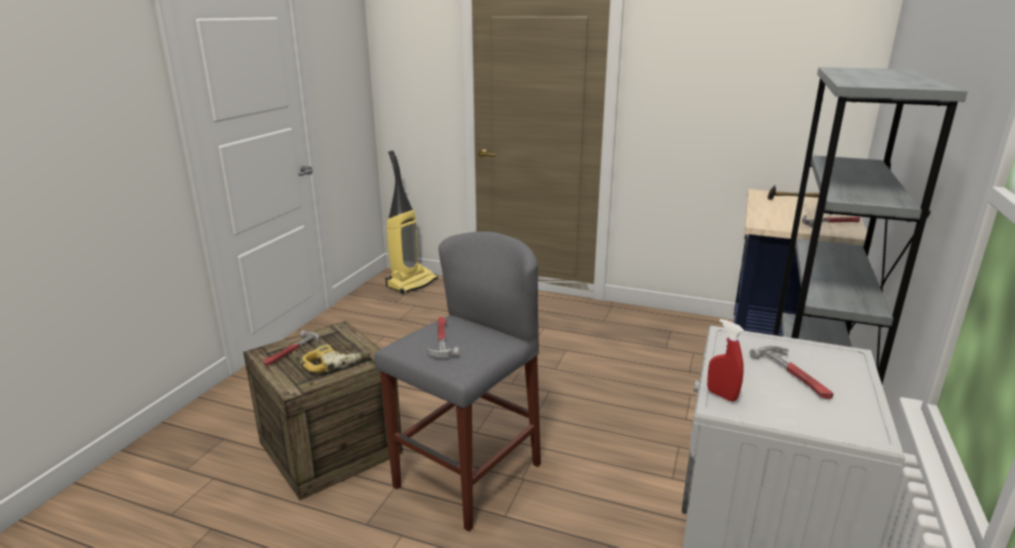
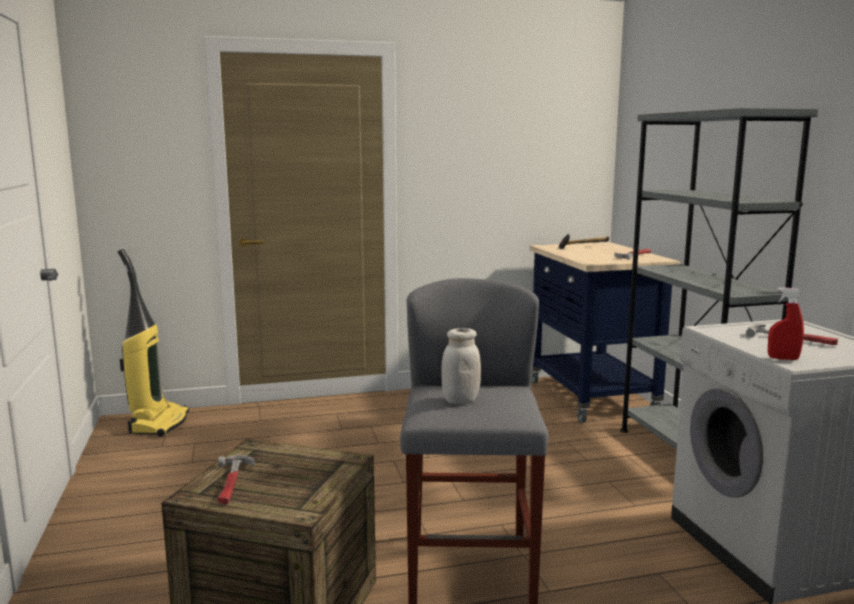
camera: 35 degrees left, 10 degrees down
(332, 362) = (304, 476): power drill -> none
(441, 340) = (460, 400): hammer -> white jar

